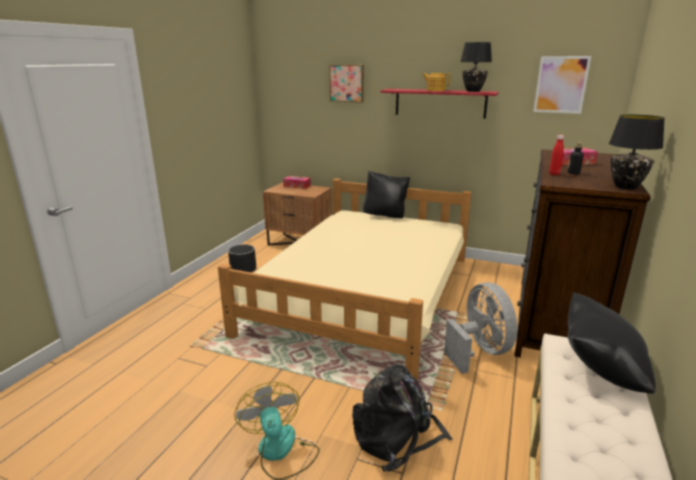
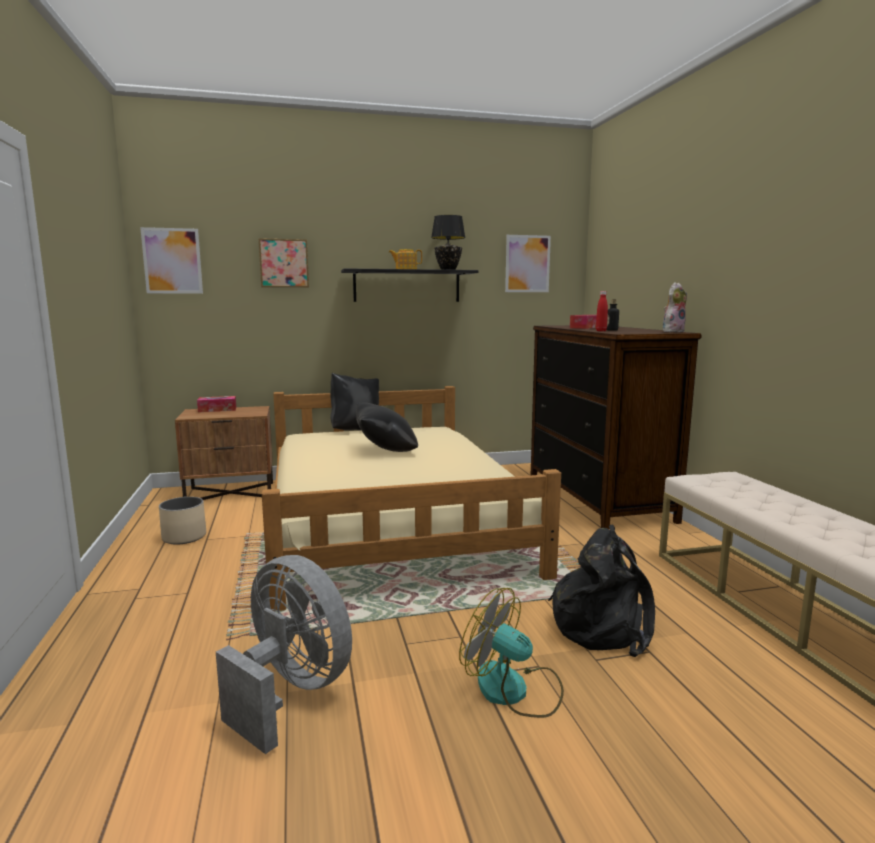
camera: 35 degrees left, 10 degrees down
(243, 269) = (184, 537): black planter -> beige planter
(278, 81) = (172, 261): none -> picture
(440, 103) = (407, 286): red shelf -> black shelf
(479, 351) = (572, 536): grey fan -> grey fan (290, 692)
(601, 369) = (742, 485): black pillow -> black pillow (385, 450)
(625, 187) = (672, 331): black table lamp -> plush toy

